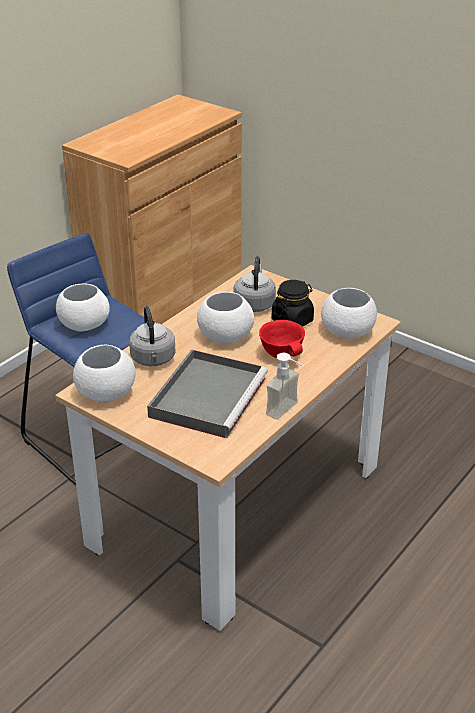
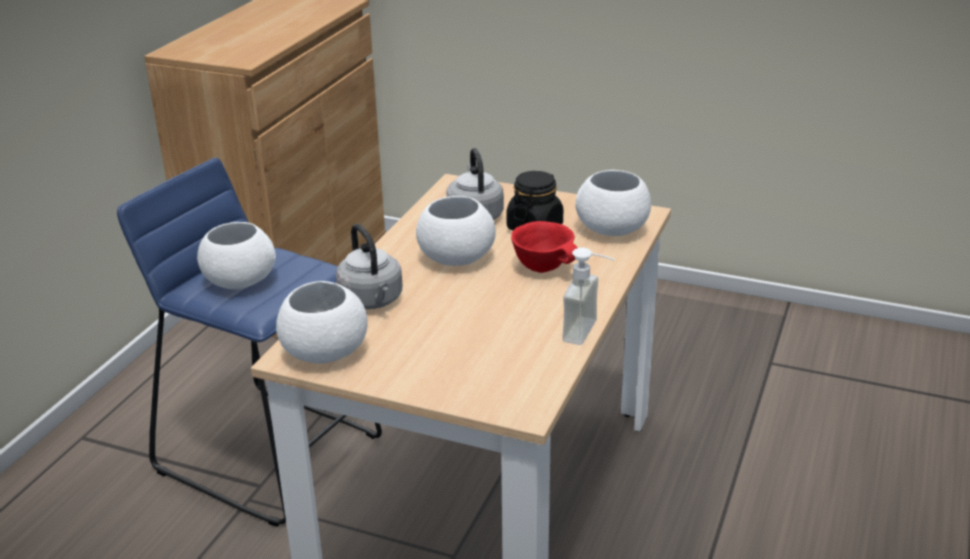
camera: 15 degrees left, 5 degrees down
(208, 395) = (471, 332): grey tray -> none

